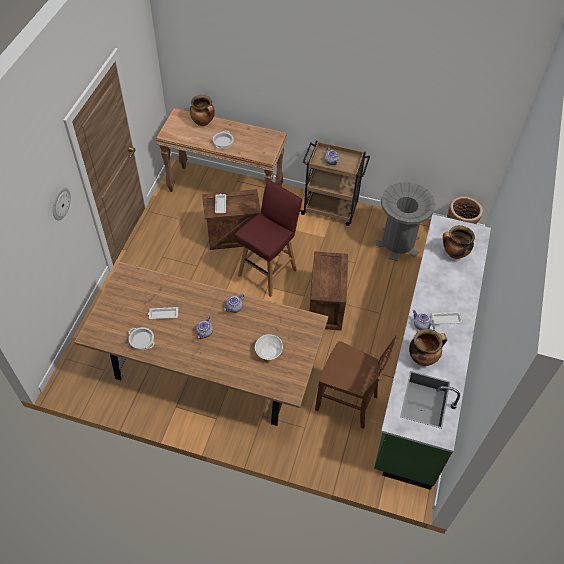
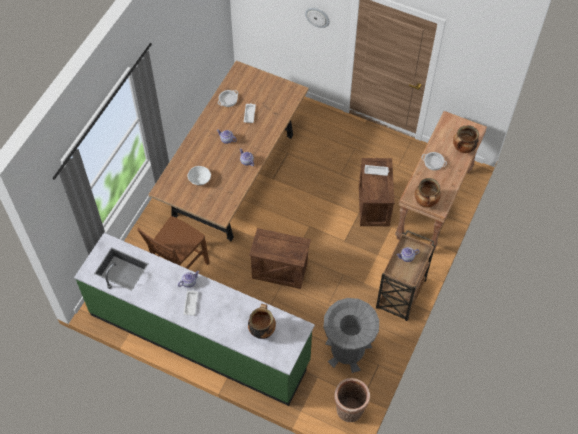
camera: 100 degrees right, 5 degrees up
(268, 272) = (326, 229): red stool -> none
(423, 357) = (158, 276): cooking pot -> cooking pot (426, 202)

